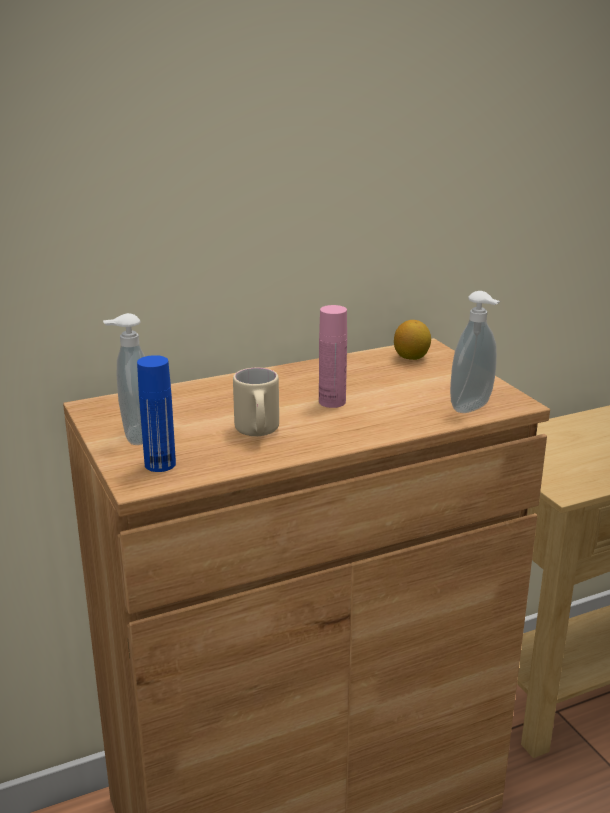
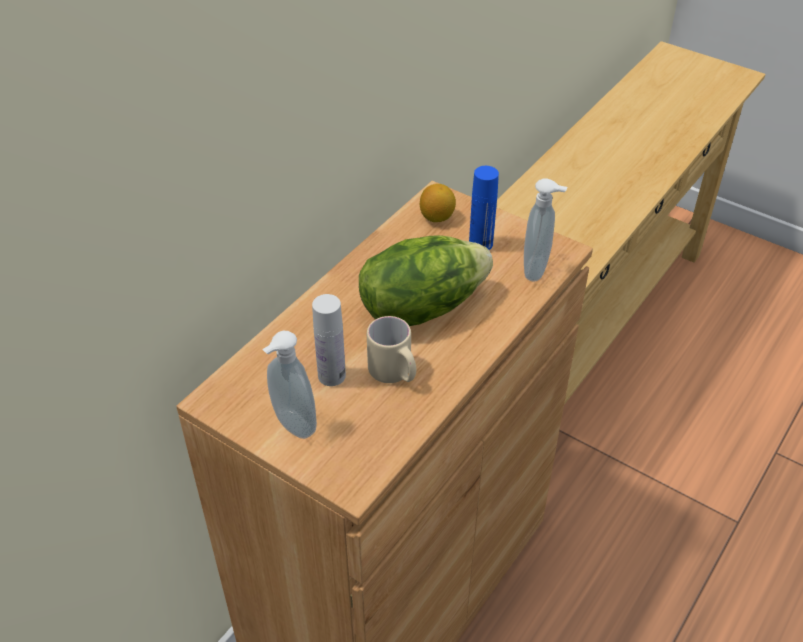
camera: 30 degrees left, 20 degrees up
(160, 464) = (349, 453): blue bottle -> blue bottle (481, 244)
(203, 419) = (331, 375): none -> white bottle
(332, 402) = (421, 307): pink bottle -> lettuce

